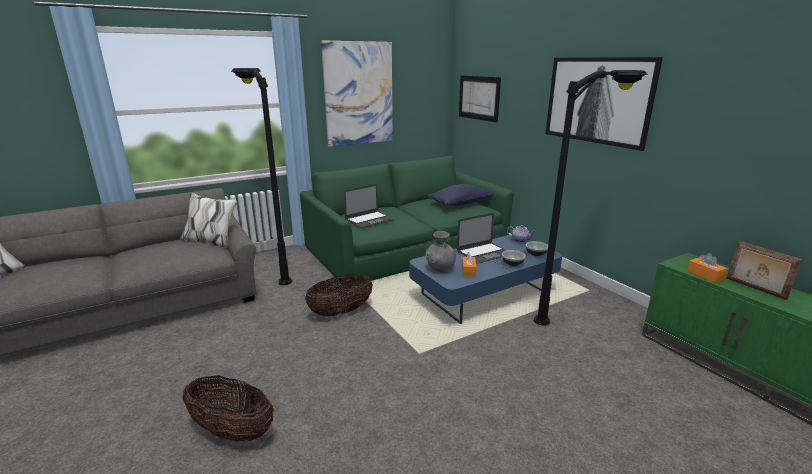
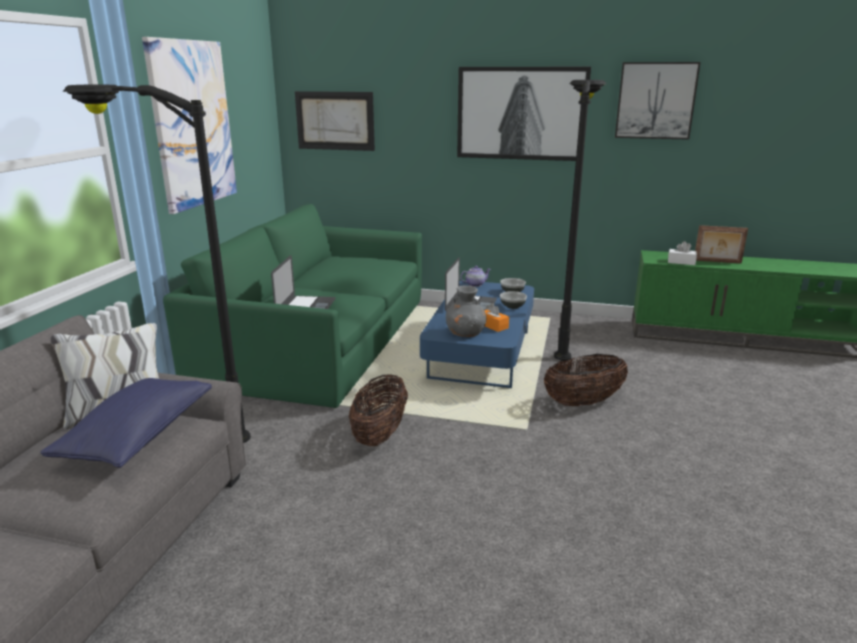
camera: 45 degrees left, 0 degrees up
(232, 431) = (506, 598): basket -> basket (583, 402)
(460, 203) = (364, 263): blue pillow -> blue pillow (138, 436)
(705, 275) = (681, 262): orange tissue box -> white tissue box
(726, 94) = (655, 100): none -> picture

